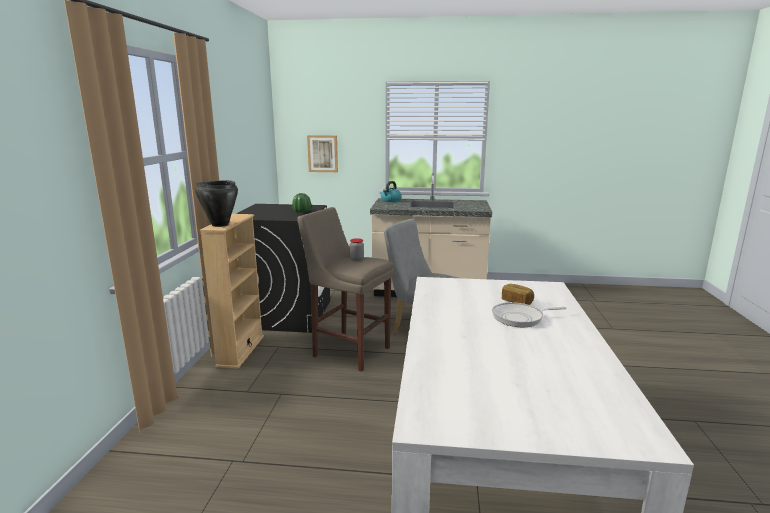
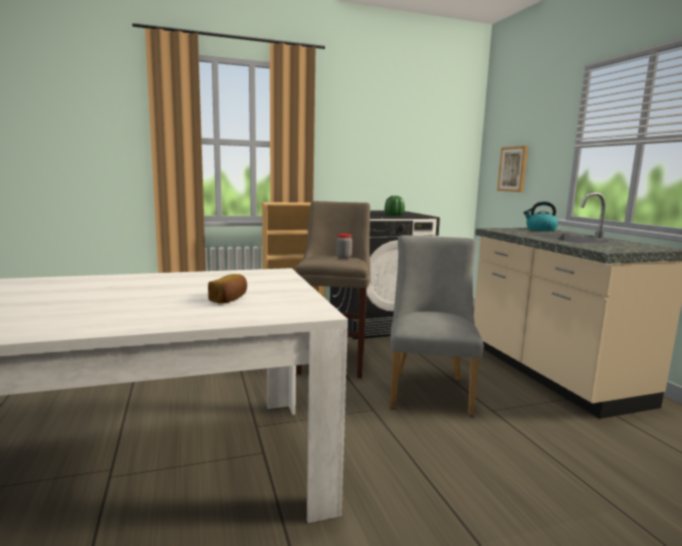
camera: 65 degrees right, 5 degrees down
(219, 225) = (278, 202): black cooking pot -> none
(520, 318) = (169, 301): frying pan -> none

